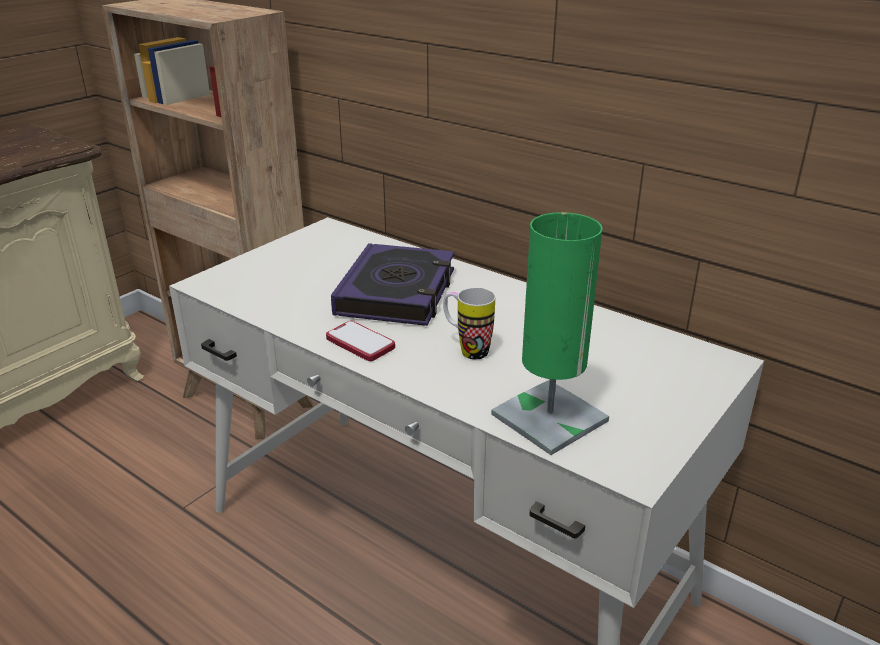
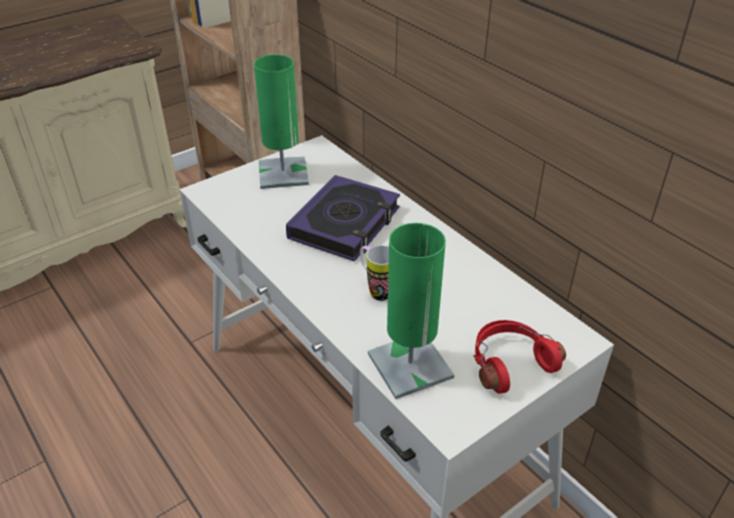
camera: 15 degrees right, 10 degrees up
(297, 256) = (283, 173): none -> green table lamp
(360, 343) = (298, 269): phone -> none
(662, 395) = (509, 363): none -> red headphones

